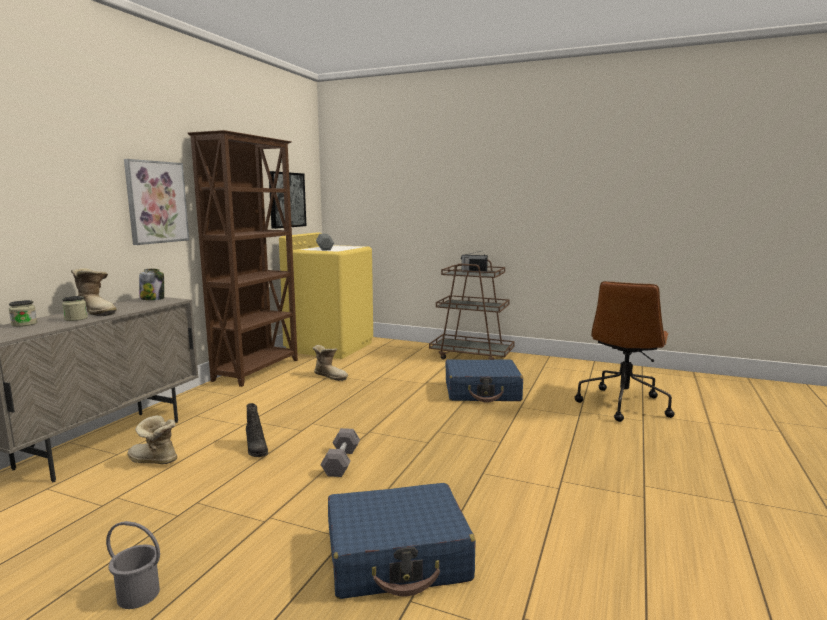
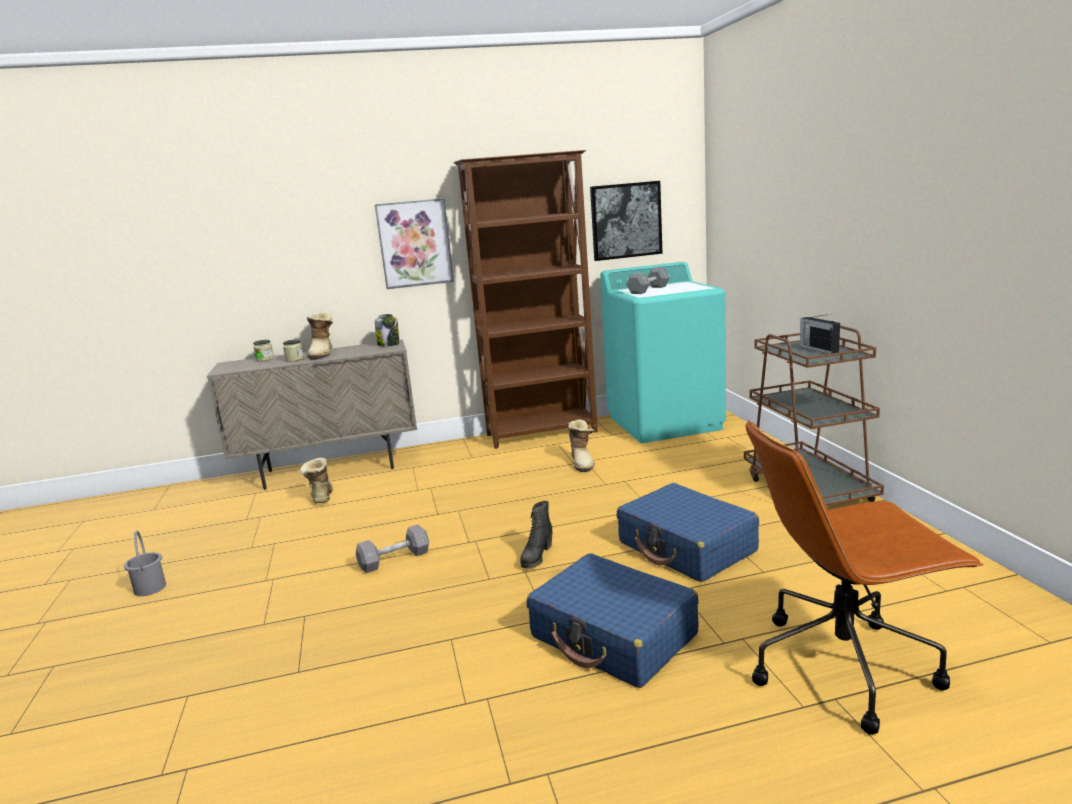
camera: 55 degrees right, 5 degrees up
(256, 449) = (378, 517): black boot -> black boot (536, 557)
(330, 346) = (665, 423): yellow washing machine -> turquoise washing machine
(398, 557) = (249, 661): blue suitcase -> blue suitcase (613, 636)

